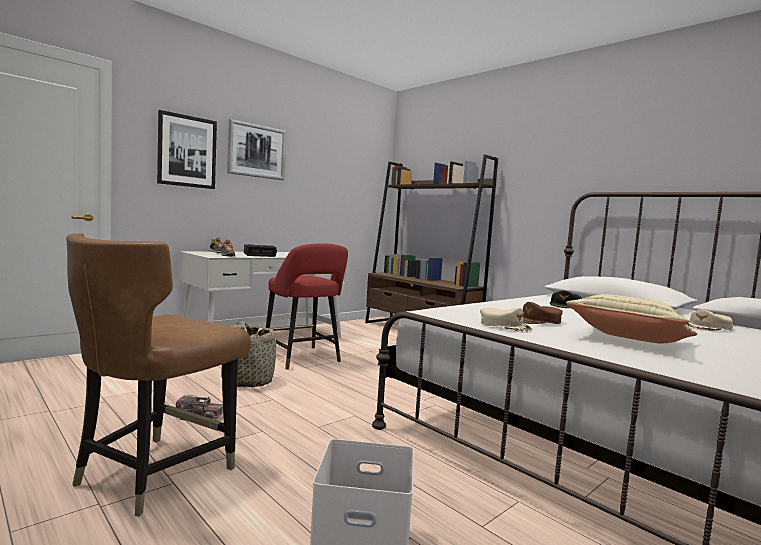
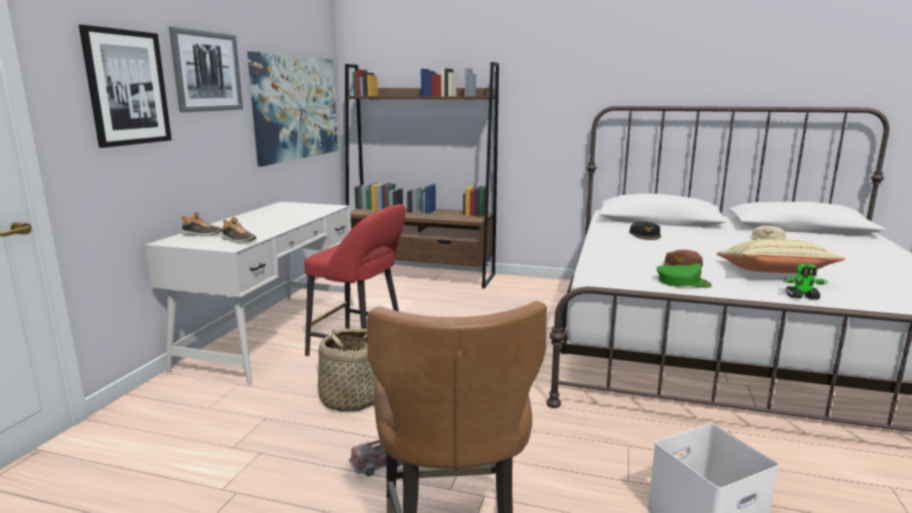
camera: 30 degrees left, 10 degrees up
(259, 255) = (262, 227): alarm clock -> none
(341, 188) = (296, 108): none -> picture
(505, 326) = (682, 282): beige cap -> green cap
(612, 355) = (802, 297): none -> toy robot

